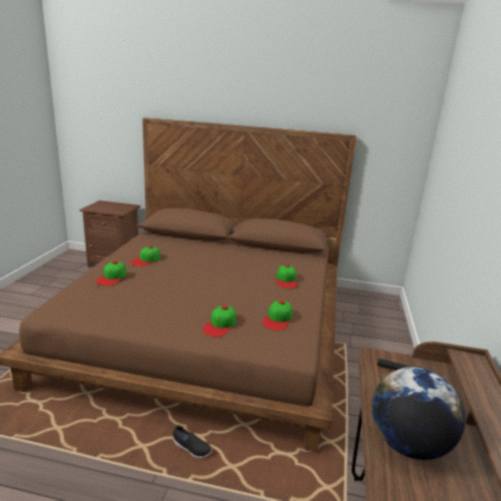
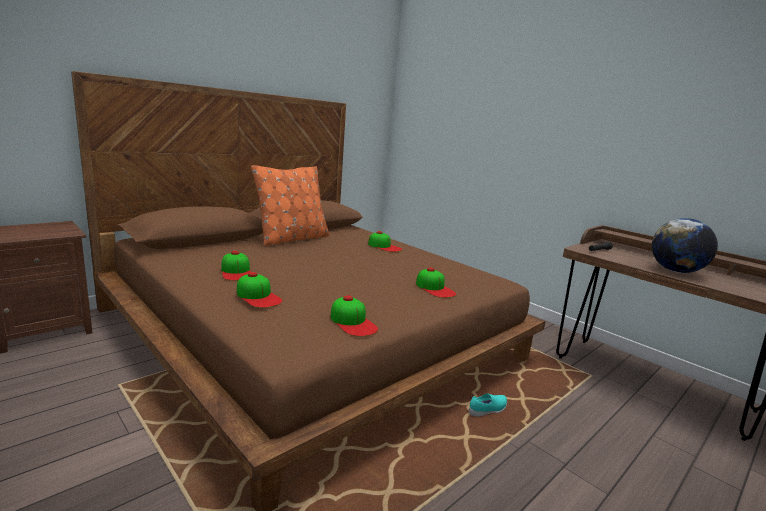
camera: 55 degrees left, 5 degrees down
(191, 449) = (488, 411): black shoe -> turquoise shoe
(240, 250) = (292, 239): none -> orange pillow
(277, 319) = (448, 269): cap -> cap (353, 322)

